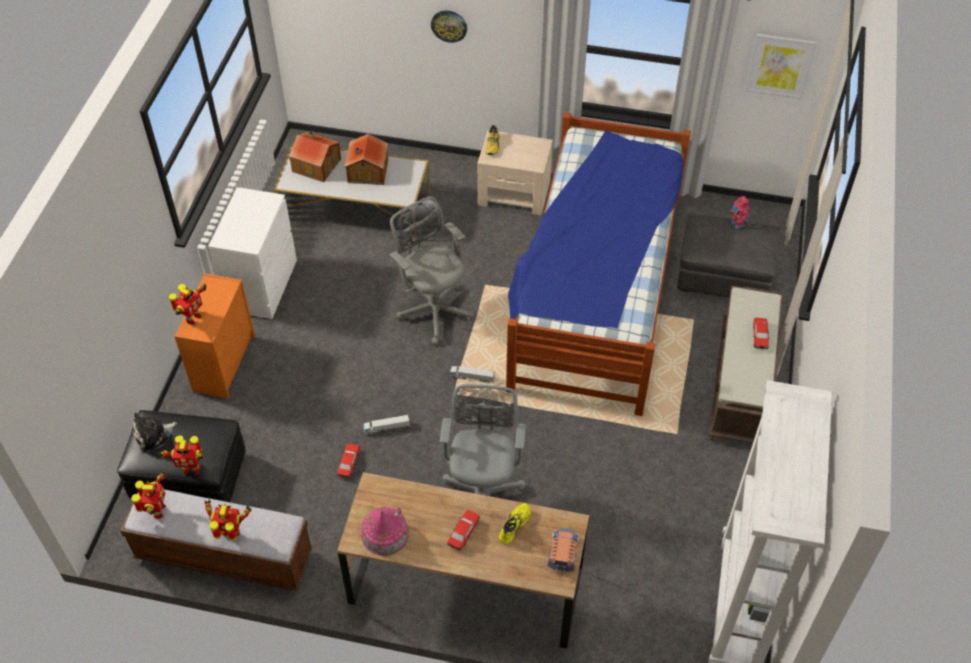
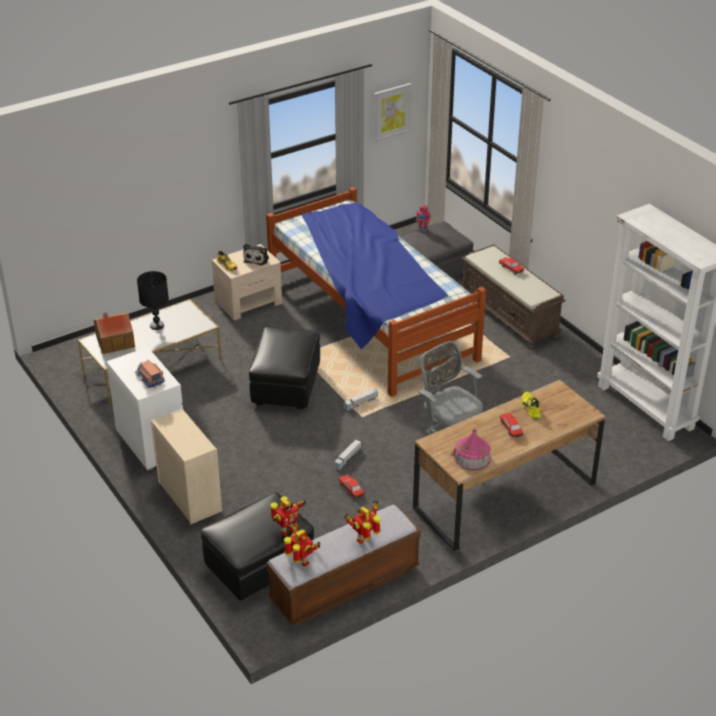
camera: 45 degrees left, 15 degrees down
(153, 435) = (233, 533): plush toy -> plush toy (257, 259)
(192, 318) = (181, 446): toy robot -> none
(224, 362) = (189, 496): orange dresser -> beige dresser
(367, 171) = (156, 326): toy house -> black table lamp
(433, 309) = (286, 385): grey office chair -> black ottoman
(449, 25) = (164, 183): wall clock -> none
(562, 552) = (571, 402): toy truck -> toy truck (149, 379)

